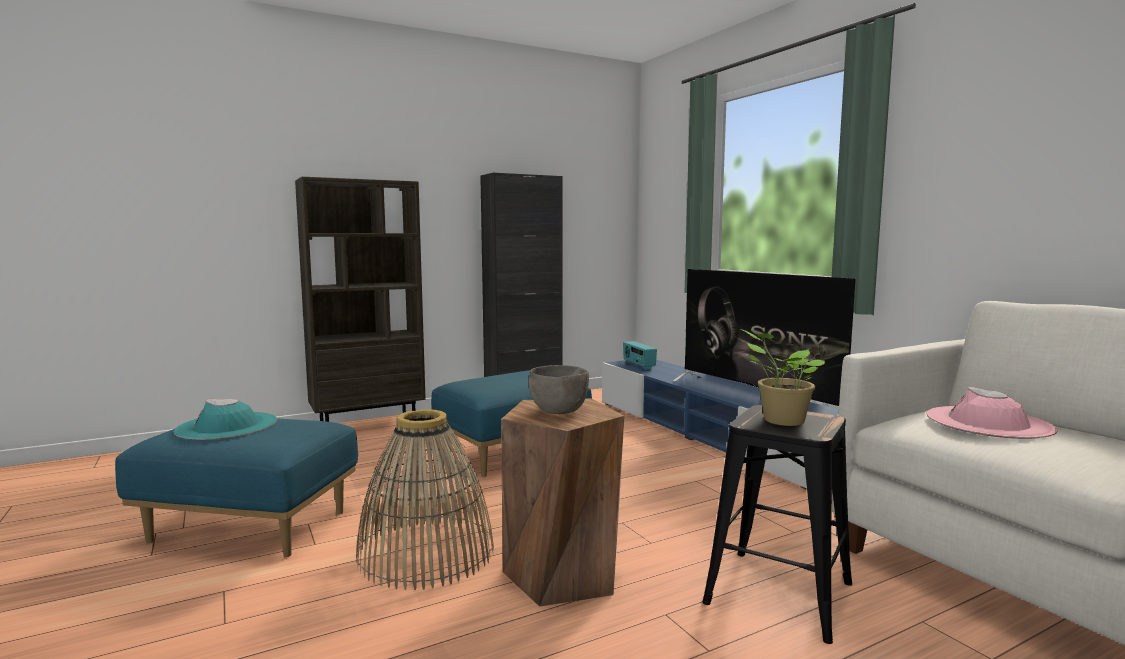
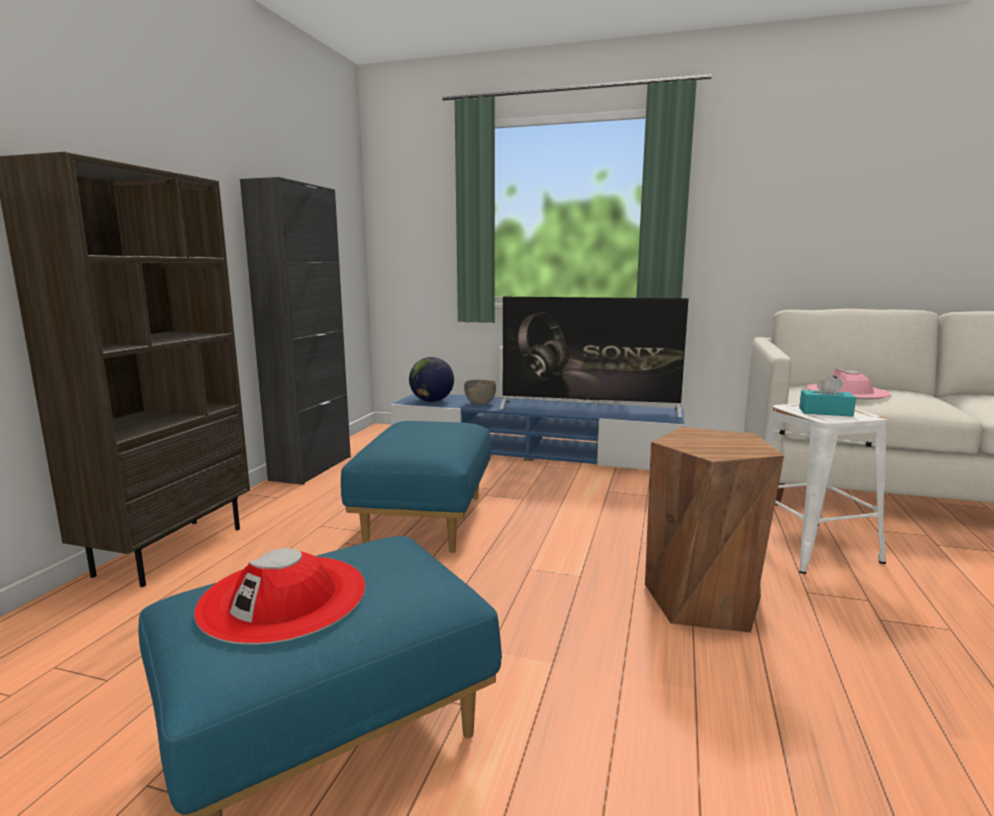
camera: 45 degrees left, 5 degrees up
(227, 426) = (284, 597): turquoise hat -> red hat
(426, 553) = (583, 644): basket -> none
(558, 412) = (718, 443): grey bowl -> grey bowl (480, 404)
(638, 366) = (432, 401): radio -> globe
(777, 592) = (808, 546): black stool -> white stool
(780, 420) = (825, 412): potted plant -> turquoise tissue box

